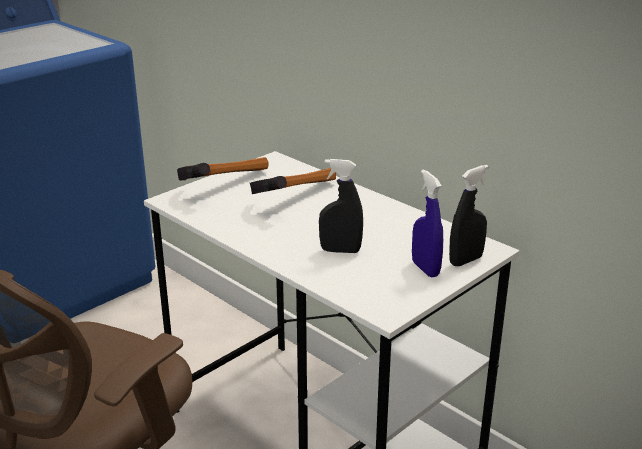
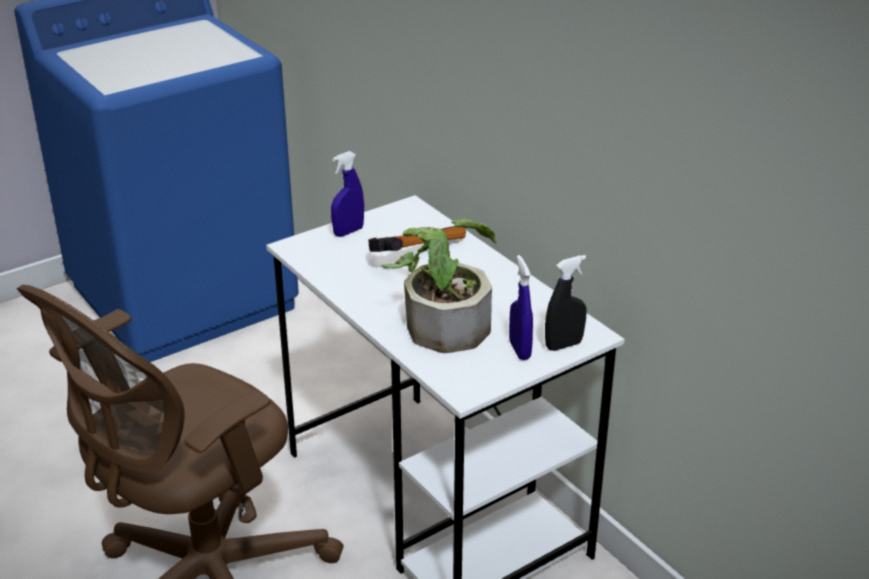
camera: 10 degrees right, 5 degrees up
(222, 184) = (348, 232): hammer -> blue spray bottle
(340, 250) = (443, 321): black spray bottle -> potted plant

